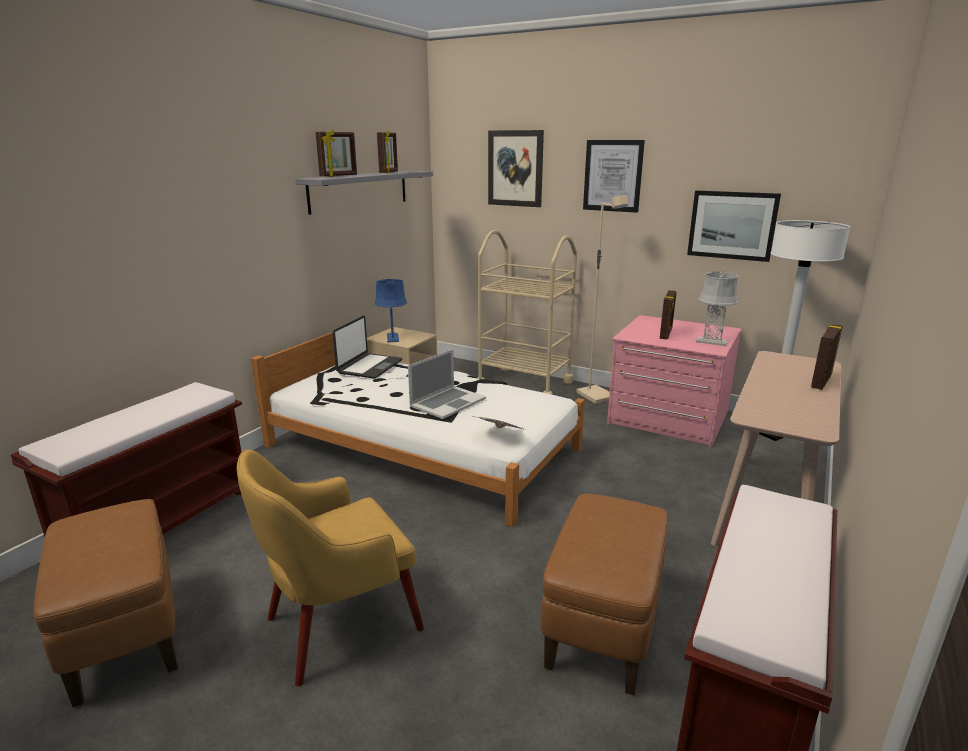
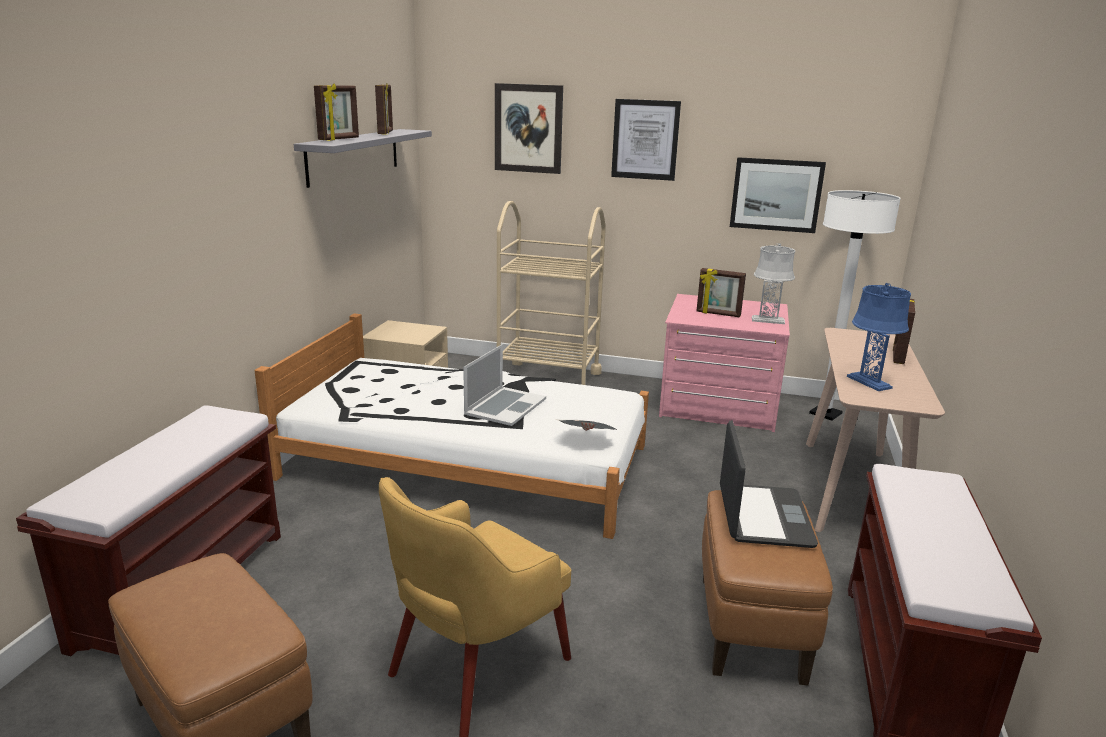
camera: 15 degrees left, 0 degrees up
(369, 367) = (386, 371): laptop -> laptop (763, 516)
(392, 338) = (396, 334): blue table lamp -> blue table lamp (868, 382)
(596, 396) = (634, 387): beige floor lamp -> none
(666, 334) = (718, 314): picture frame -> picture frame turned 105 degrees clockwise

